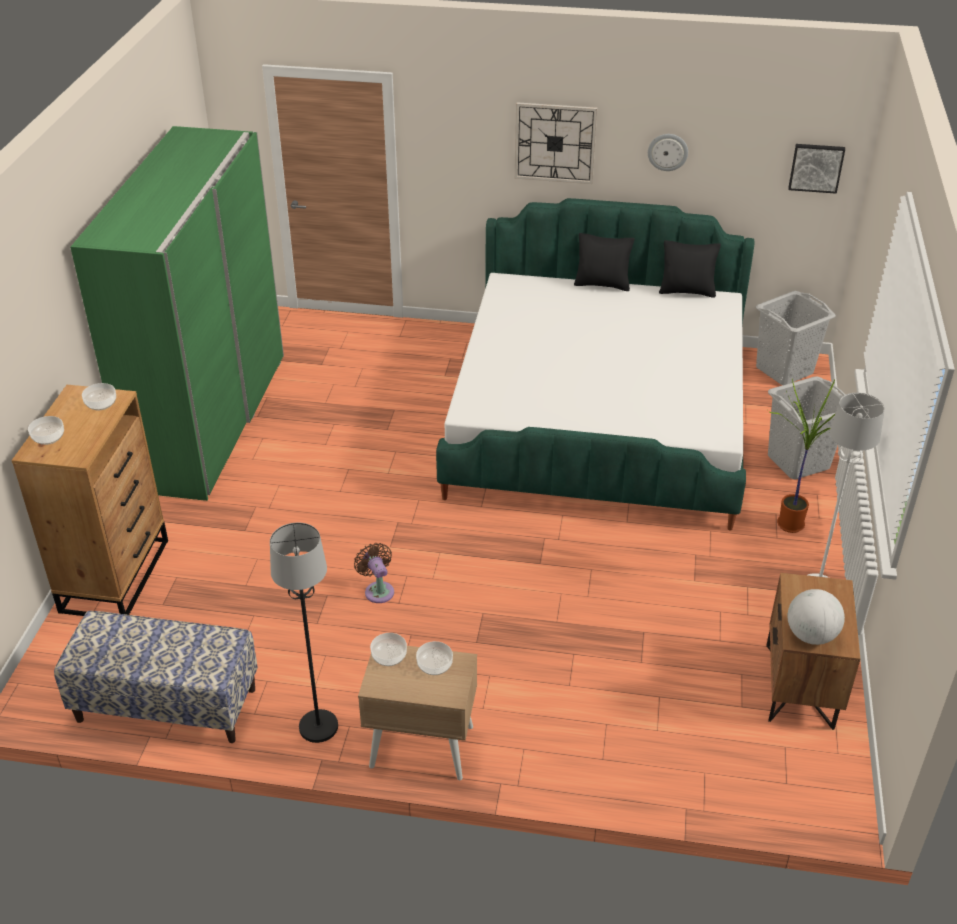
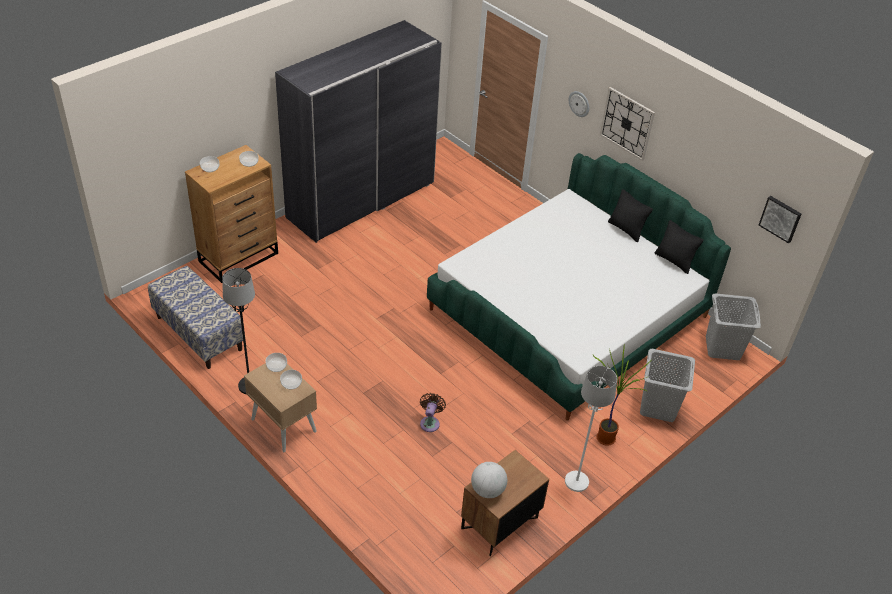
camera: 35 degrees right, 5 degrees up
(210, 420) = (361, 199): green wardrobe -> grey wardrobe
(378, 590) = (346, 337): brown fan -> brown fan (430, 422)
(667, 152) = (691, 161): wall clock -> wall clock (579, 103)

